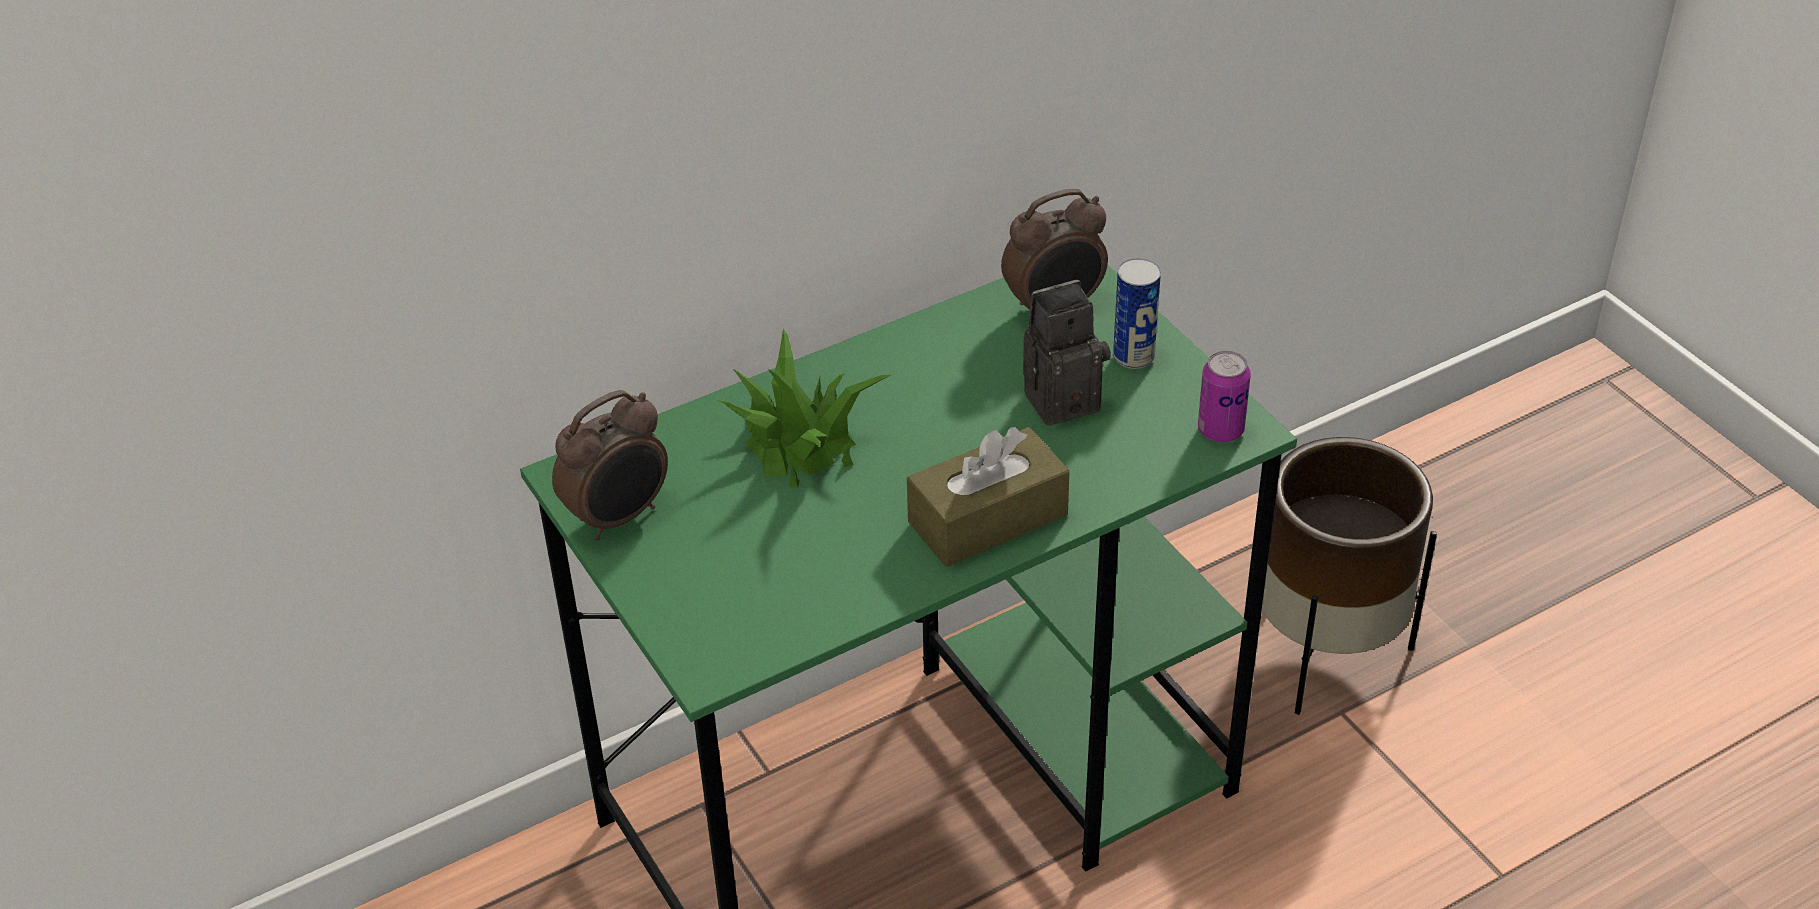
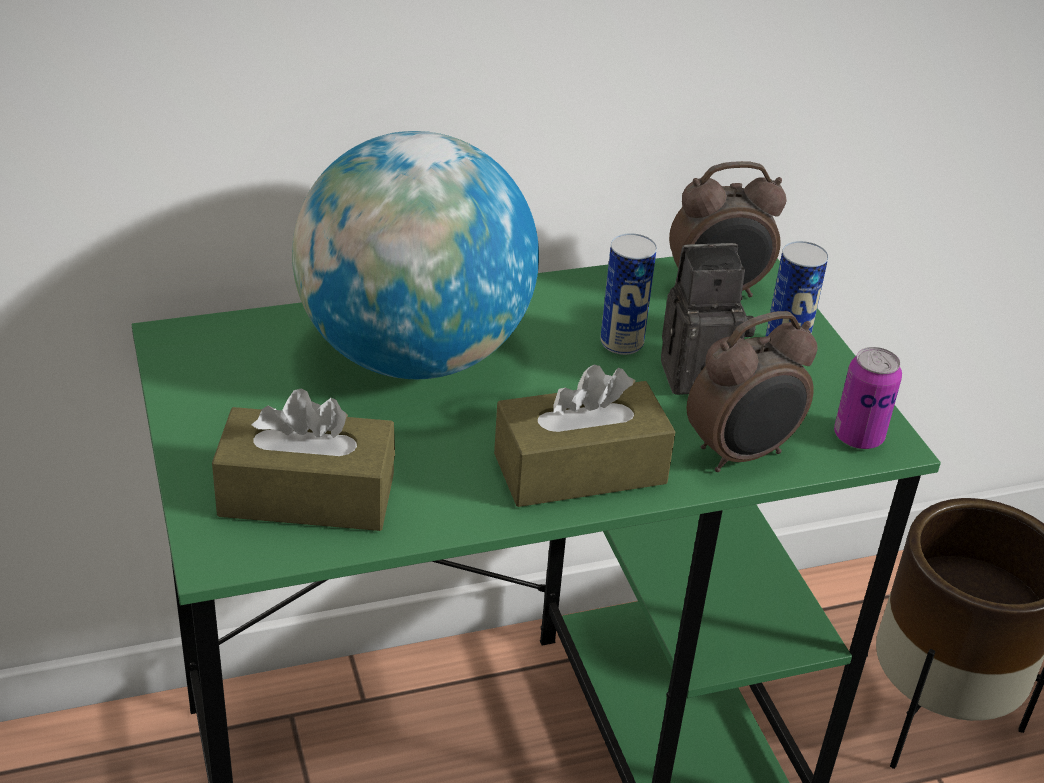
camera: 10 degrees right, 5 degrees down
(619, 517) = (204, 386): alarm clock -> alarm clock (742, 454)
(760, 599) = (307, 495): none -> brown tissue box
(799, 441) = (414, 356): potted plant -> globe
(983, 384) = (621, 343): none -> can

